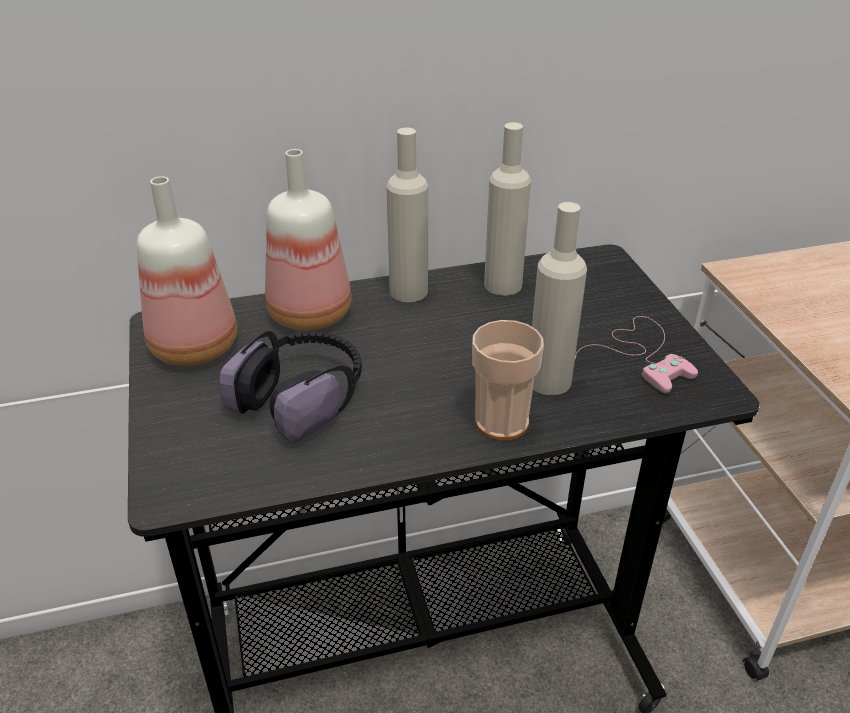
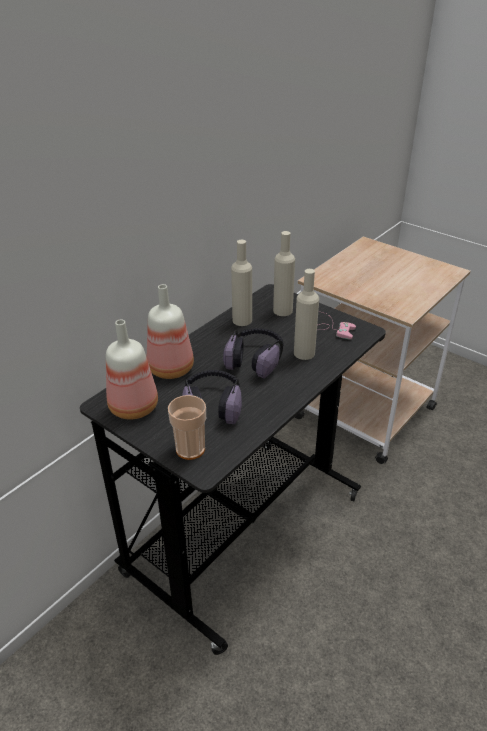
camera: 35 degrees left, 0 degrees up
(408, 291) = (204, 340): beige bottle -> beige bottle (283, 311)
(453, 355) = (255, 359): none -> headphones
(501, 422) = (304, 377): cup -> cup (190, 449)

